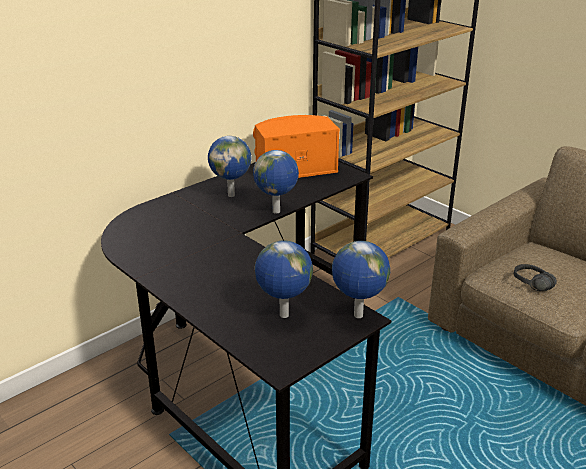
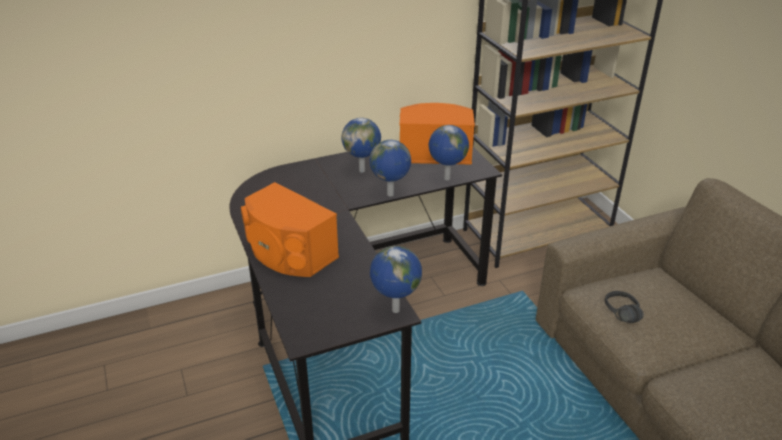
camera: 20 degrees right, 5 degrees up
(205, 286) = (288, 253): none -> orange speaker
(283, 315) = (334, 295): globe -> globe (446, 178)

